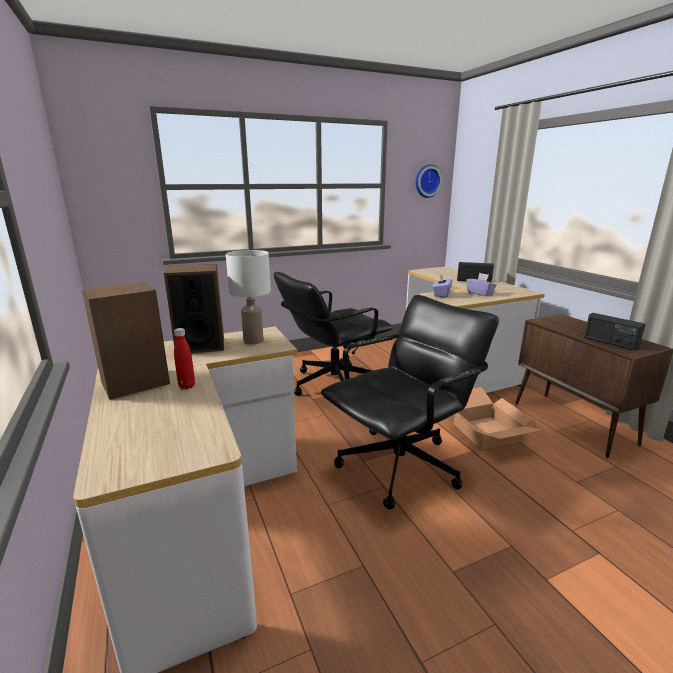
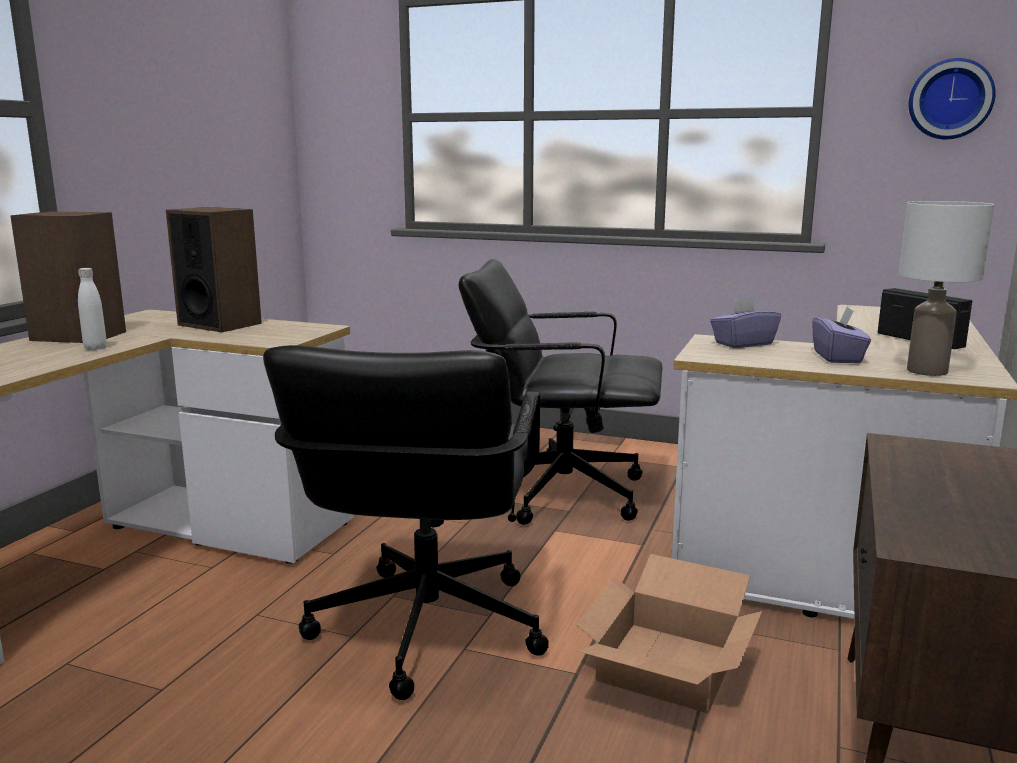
camera: 45 degrees right, 5 degrees down
(187, 386) = (95, 348): red bottle -> white bottle
(254, 340) = (276, 332): white table lamp -> white table lamp (928, 371)
(401, 466) = (425, 628): black office chair -> black office chair turned 90 degrees clockwise
(610, 343) = (932, 519): radio -> none

